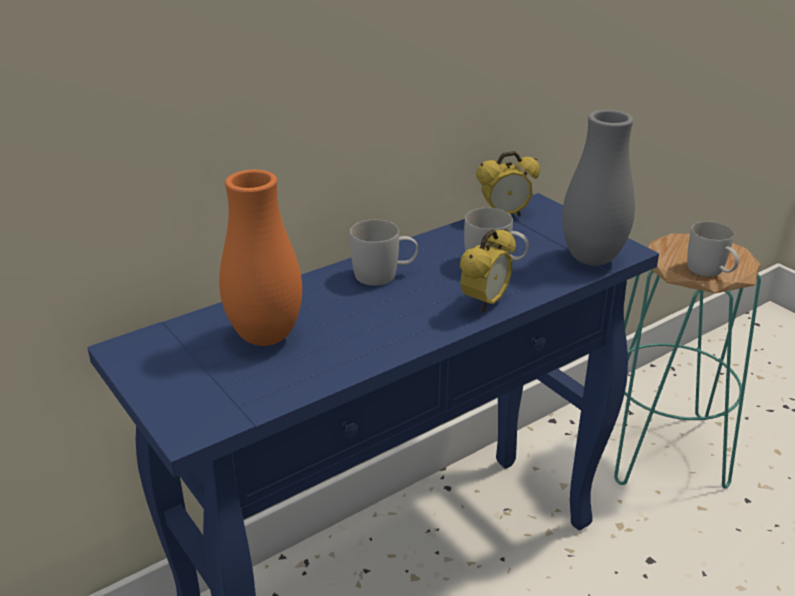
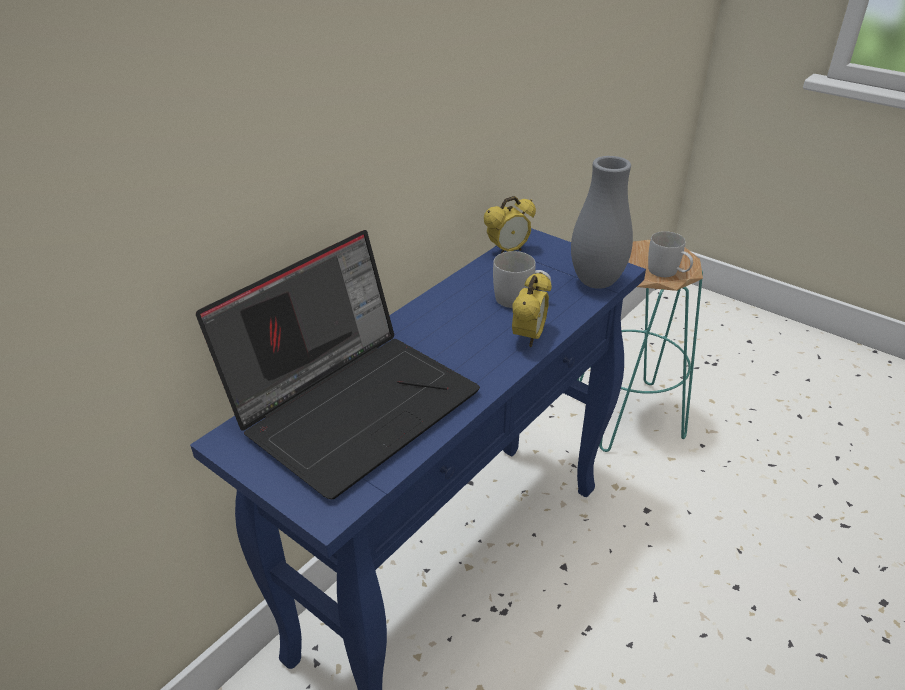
camera: 15 degrees left, 5 degrees up
(265, 336) = (355, 403): orange vase -> laptop
(384, 275) = (432, 325): white mug -> none

